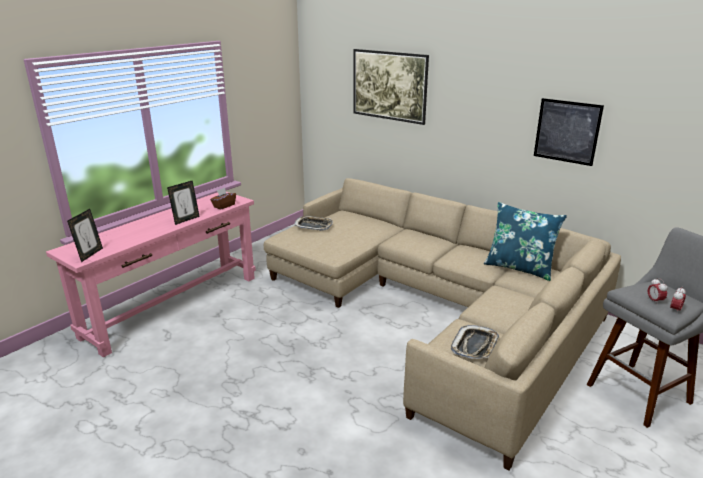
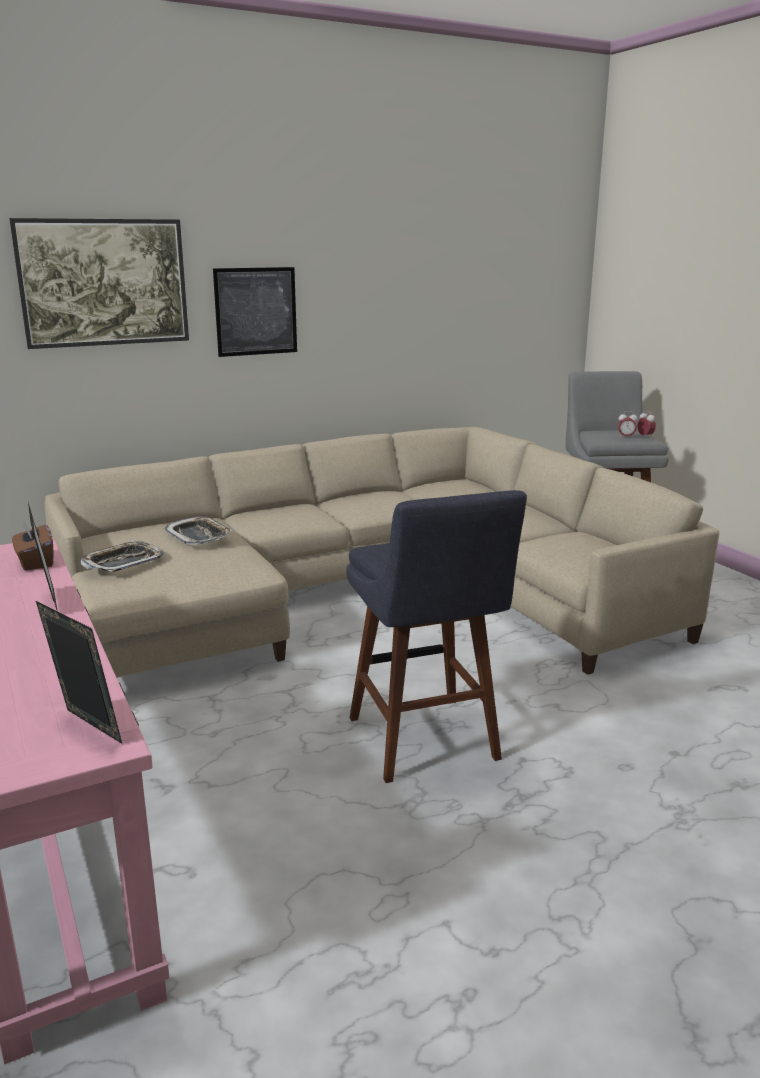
camera: 65 degrees left, 5 degrees down
(285, 372) = (426, 744): none -> blue stool
(475, 346) = (585, 546): tray -> tray (199, 536)
(519, 268) = (427, 490): blue pillow -> none
(567, 131) = (395, 307): picture -> picture (256, 311)

